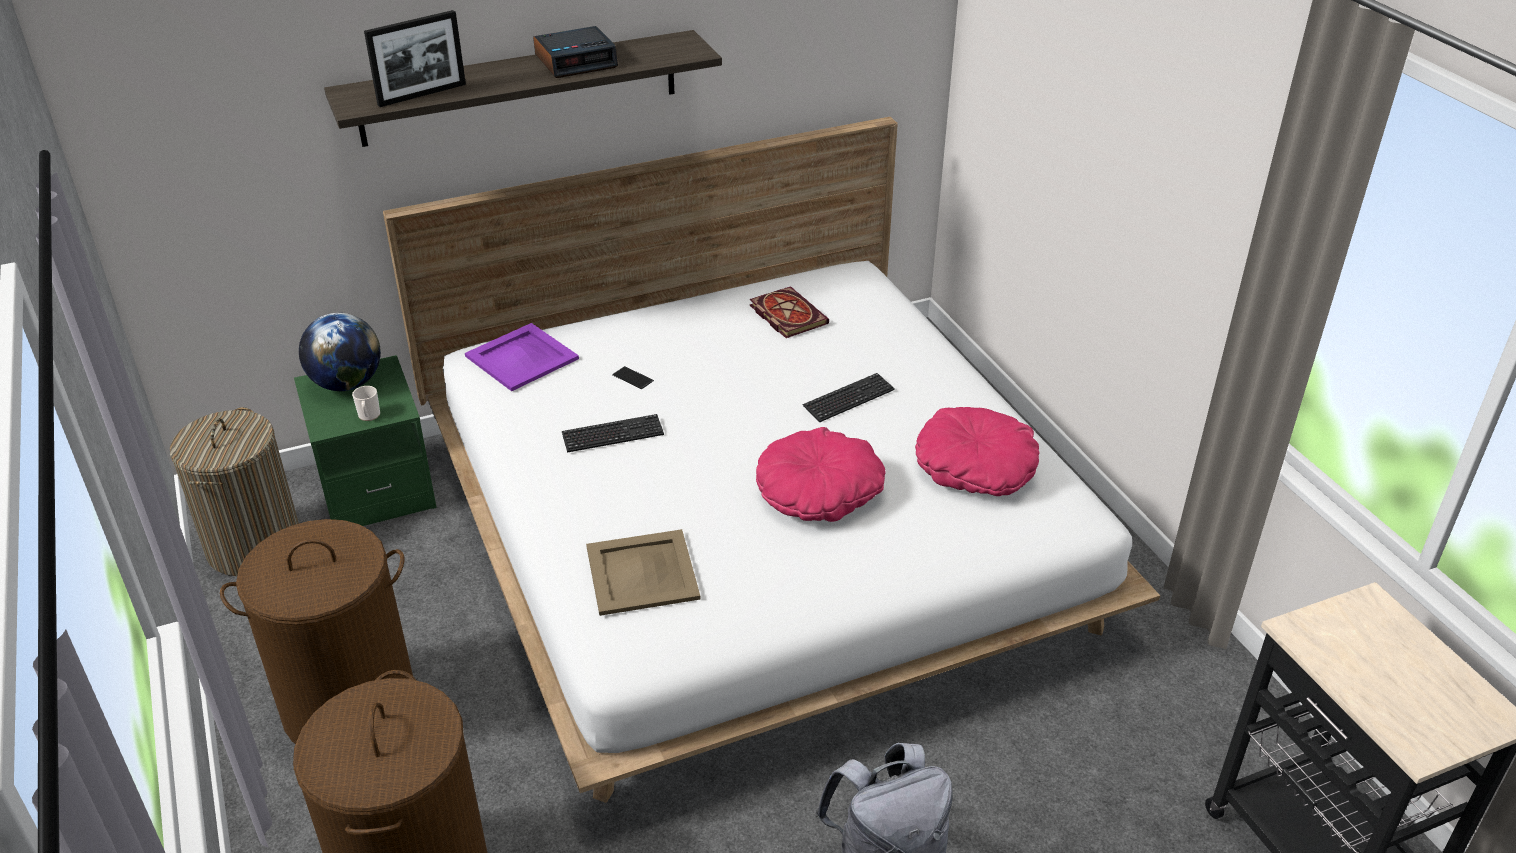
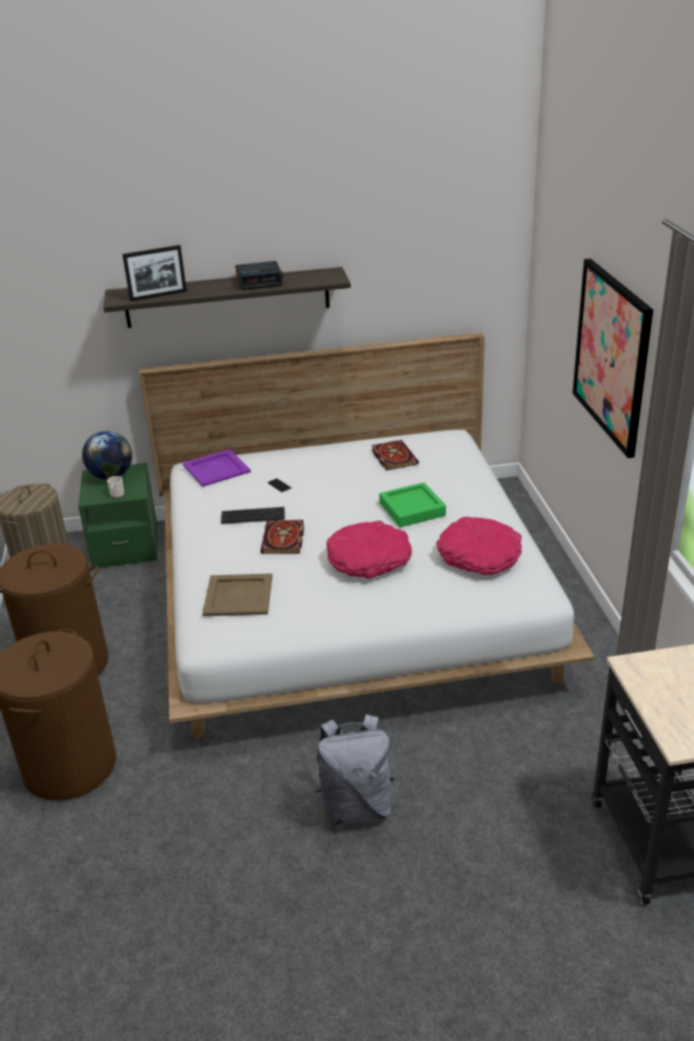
camera: 15 degrees right, 5 degrees down
(676, 470) = (284, 540): none -> book
(848, 399) = (412, 509): keyboard -> green tray
(1144, 156) = (612, 355): none -> picture

